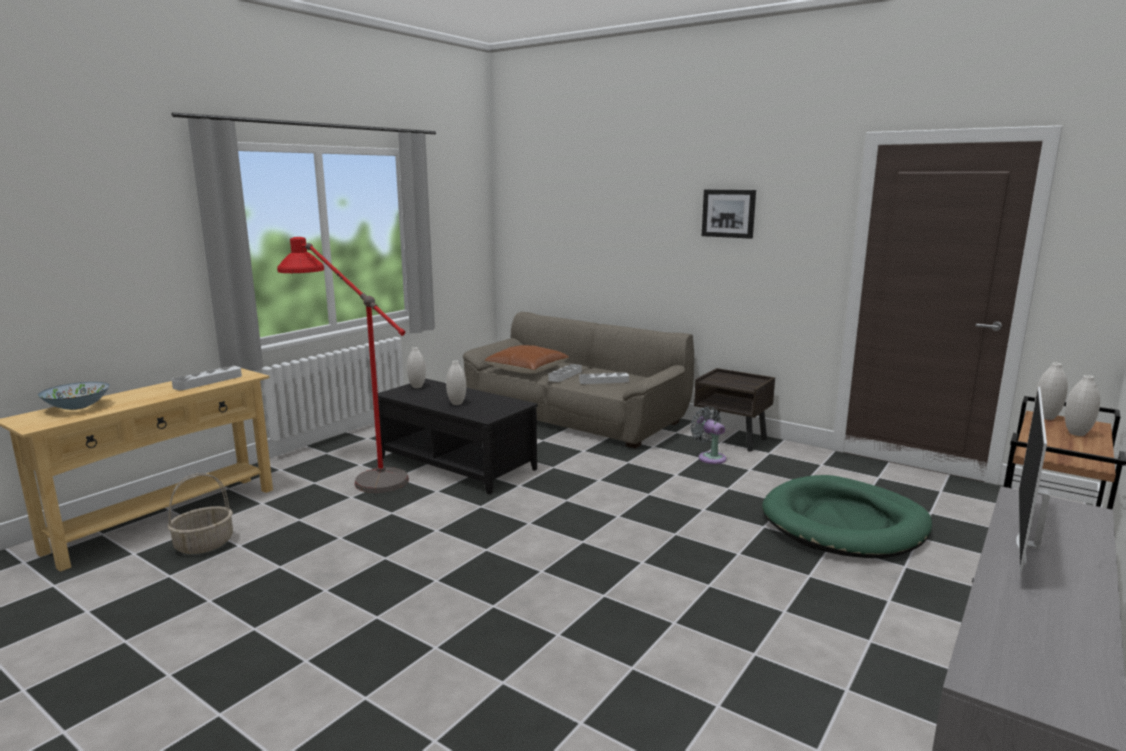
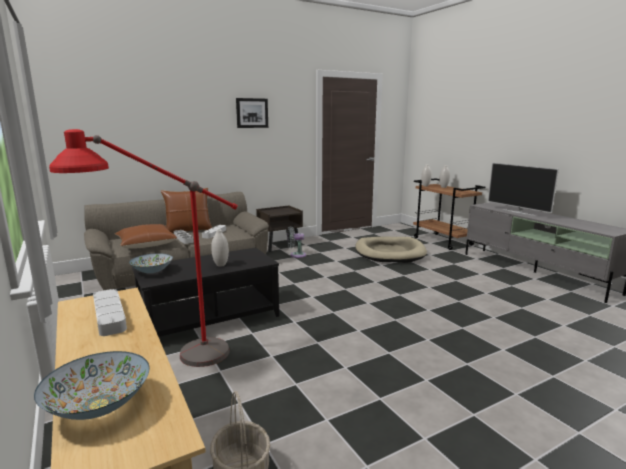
camera: 65 degrees left, 0 degrees up
(417, 387) = (152, 271): white vase -> bowl
(601, 370) = (188, 230): none -> brown pillow
(844, 523) = (389, 252): green dog bed -> beige dog bed

